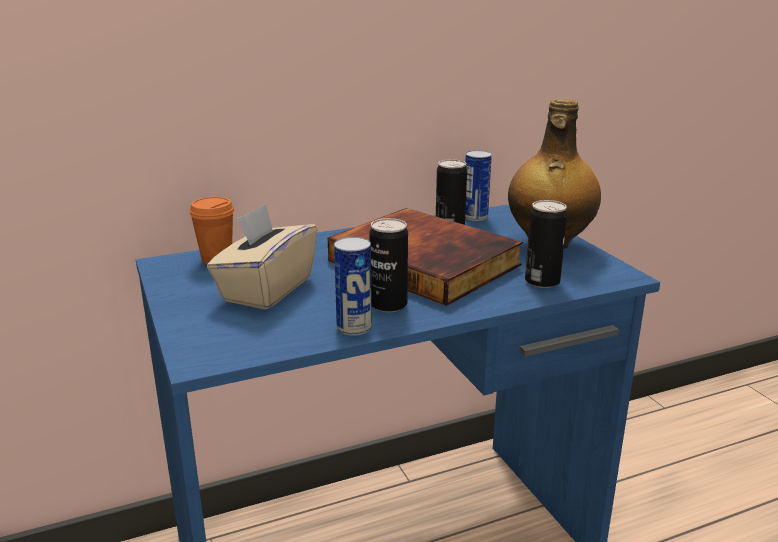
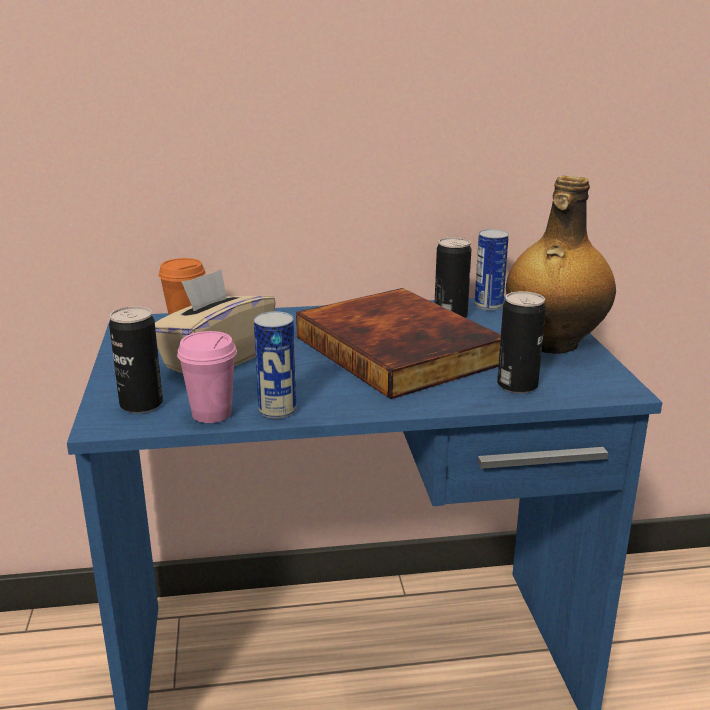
camera: 15 degrees right, 0 degrees up
(296, 338) = (212, 414): none -> pink cup
(388, 305) = (329, 391): can -> can (141, 404)

